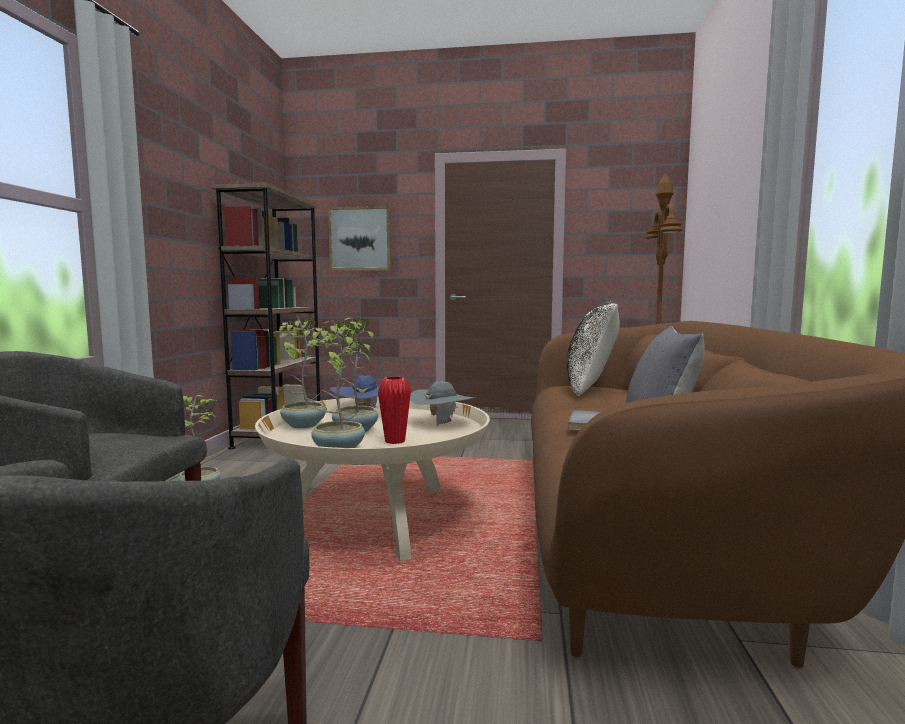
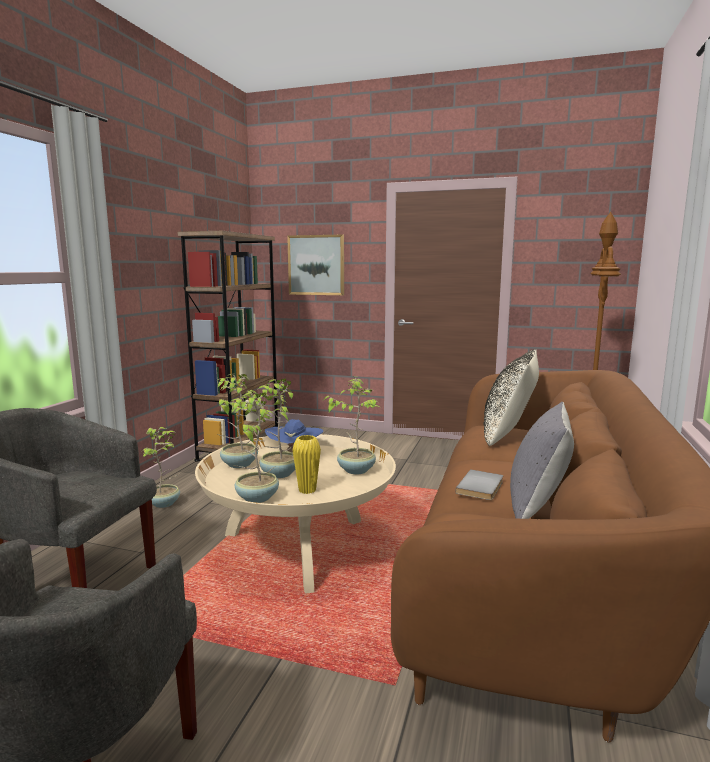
camera: 10 degrees right, 5 degrees up
(395, 441) = (307, 490): red vase -> yellow vase
(441, 424) = (356, 470): grey hat -> potted plant

